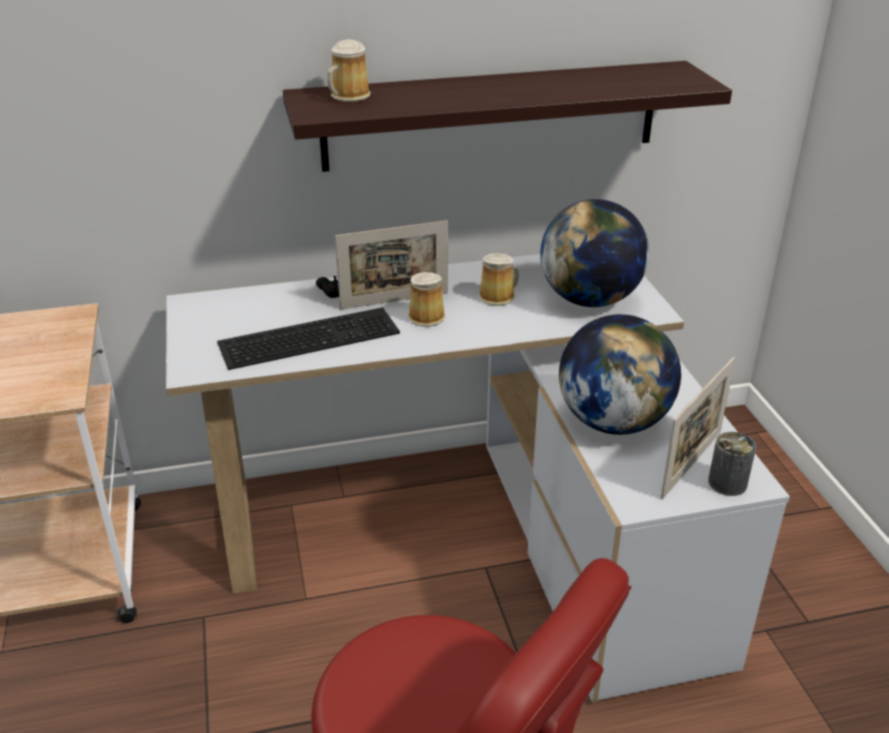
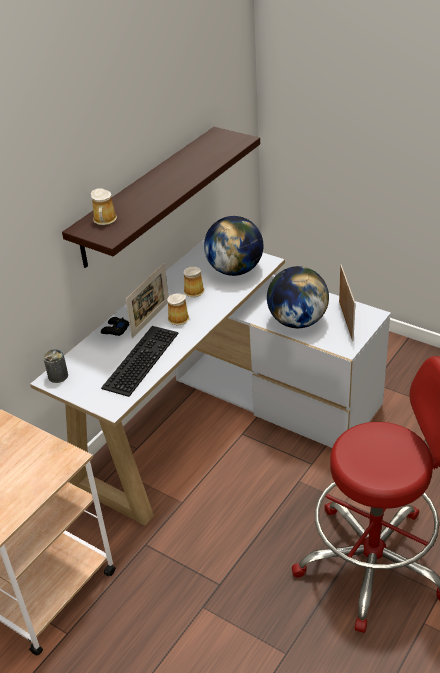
camera: 40 degrees left, 5 degrees up
(727, 483) = (366, 320): can -> can (58, 376)

